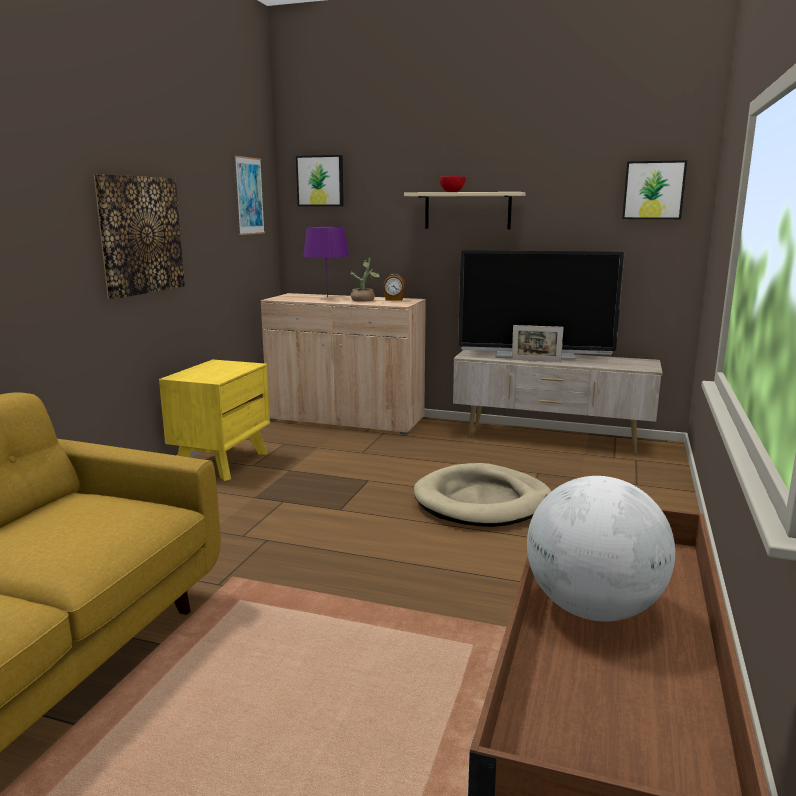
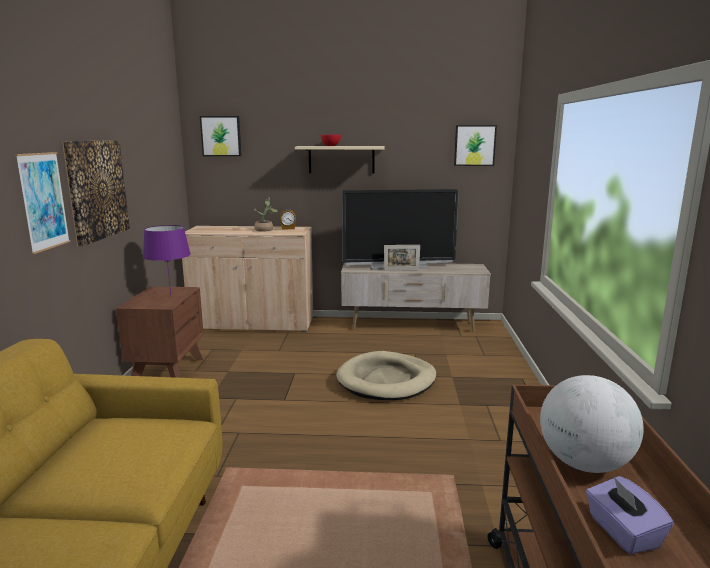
camera: 15 degrees left, 0 degrees up
(222, 462) = (168, 370): yellow nightstand -> brown nightstand
(249, 196) = (166, 149): picture -> picture (43, 201)
(327, 297) = (233, 228): purple table lamp -> purple table lamp (170, 294)
(579, 703) = (622, 532): none -> purple tissue box

